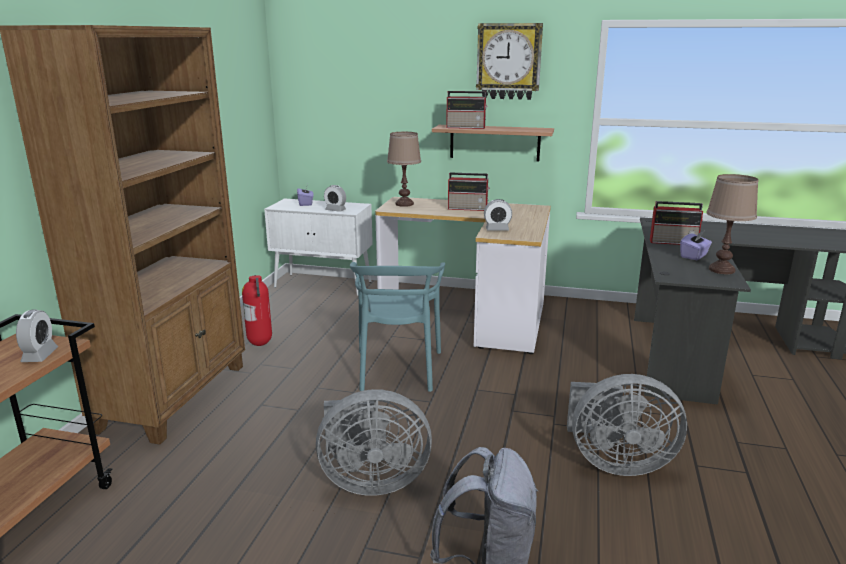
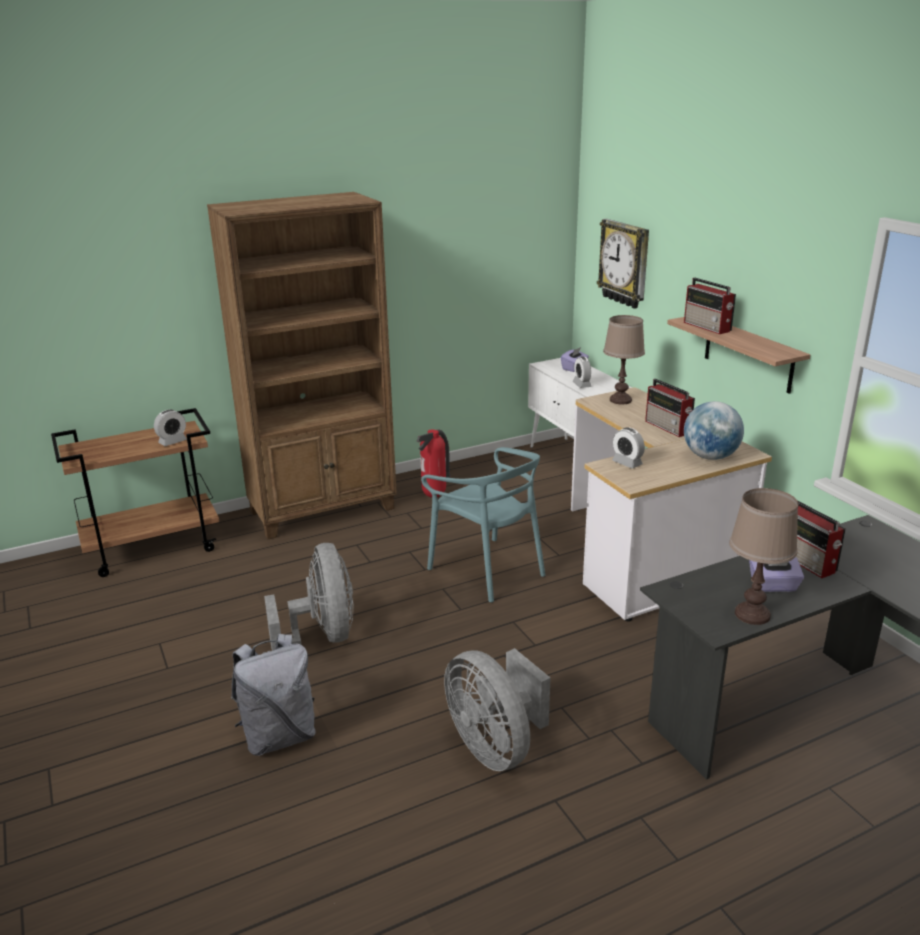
camera: 50 degrees right, 5 degrees up
(371, 481) = (322, 637): grey fan -> grey fan turned 150 degrees counterclockwise
(398, 369) = (487, 570): turquoise chair -> turquoise chair turned 90 degrees counterclockwise
(509, 61) = (773, 252): wall clock -> wall clock (625, 263)
(527, 214) = (710, 457): none -> globe

